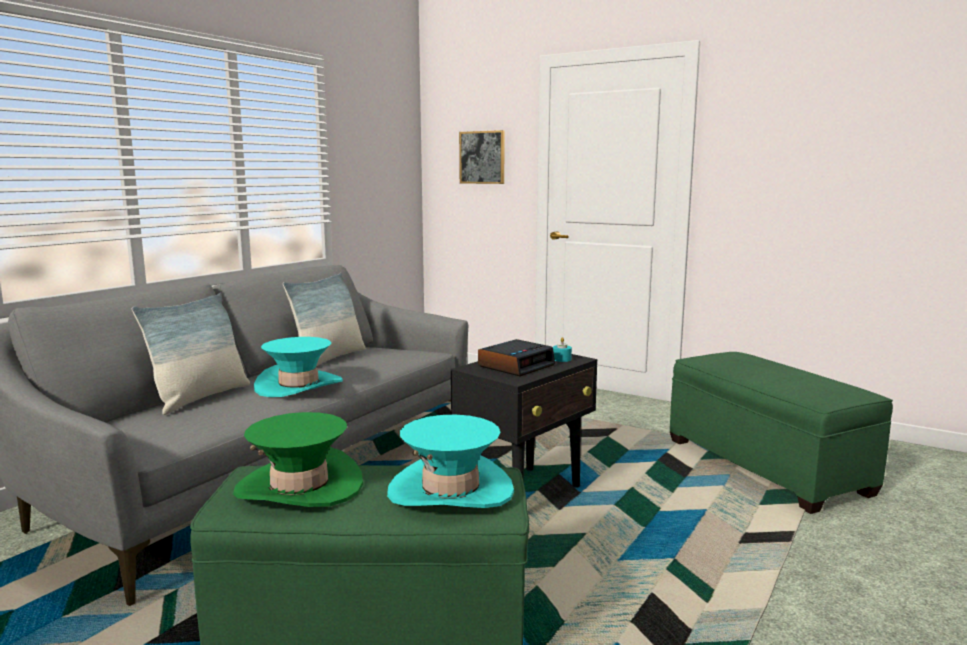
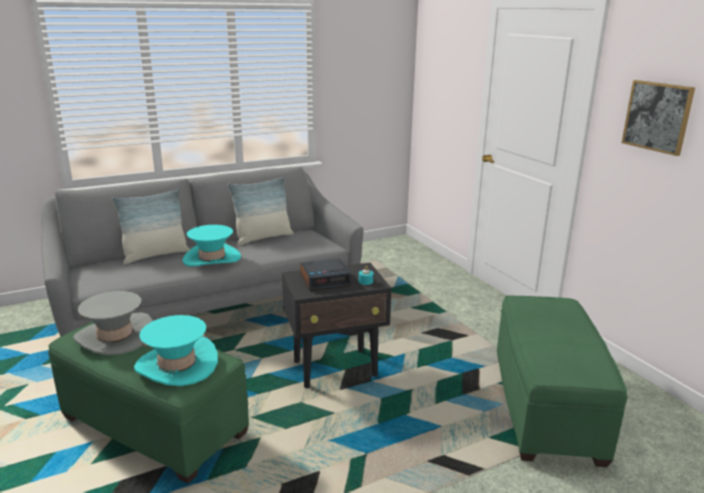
camera: 30 degrees right, 10 degrees up
(299, 487) = (115, 336): green hat -> grey hat
(482, 157) = (449, 80): picture -> picture (657, 116)

